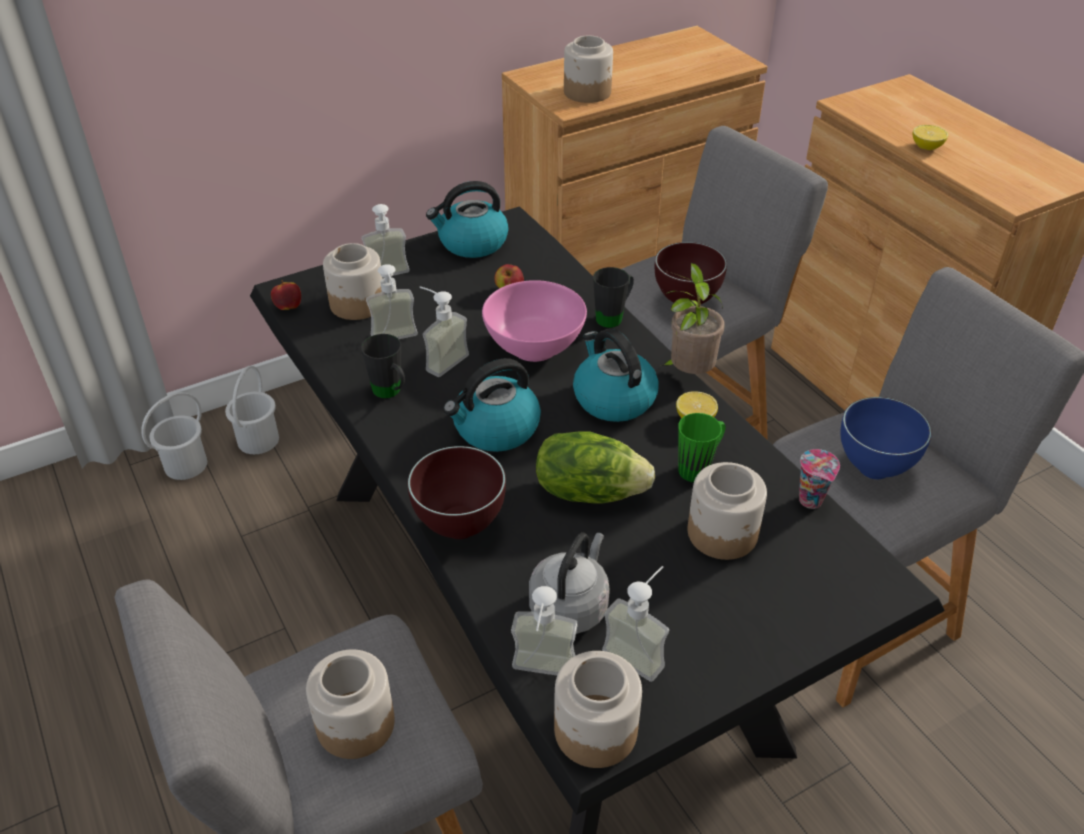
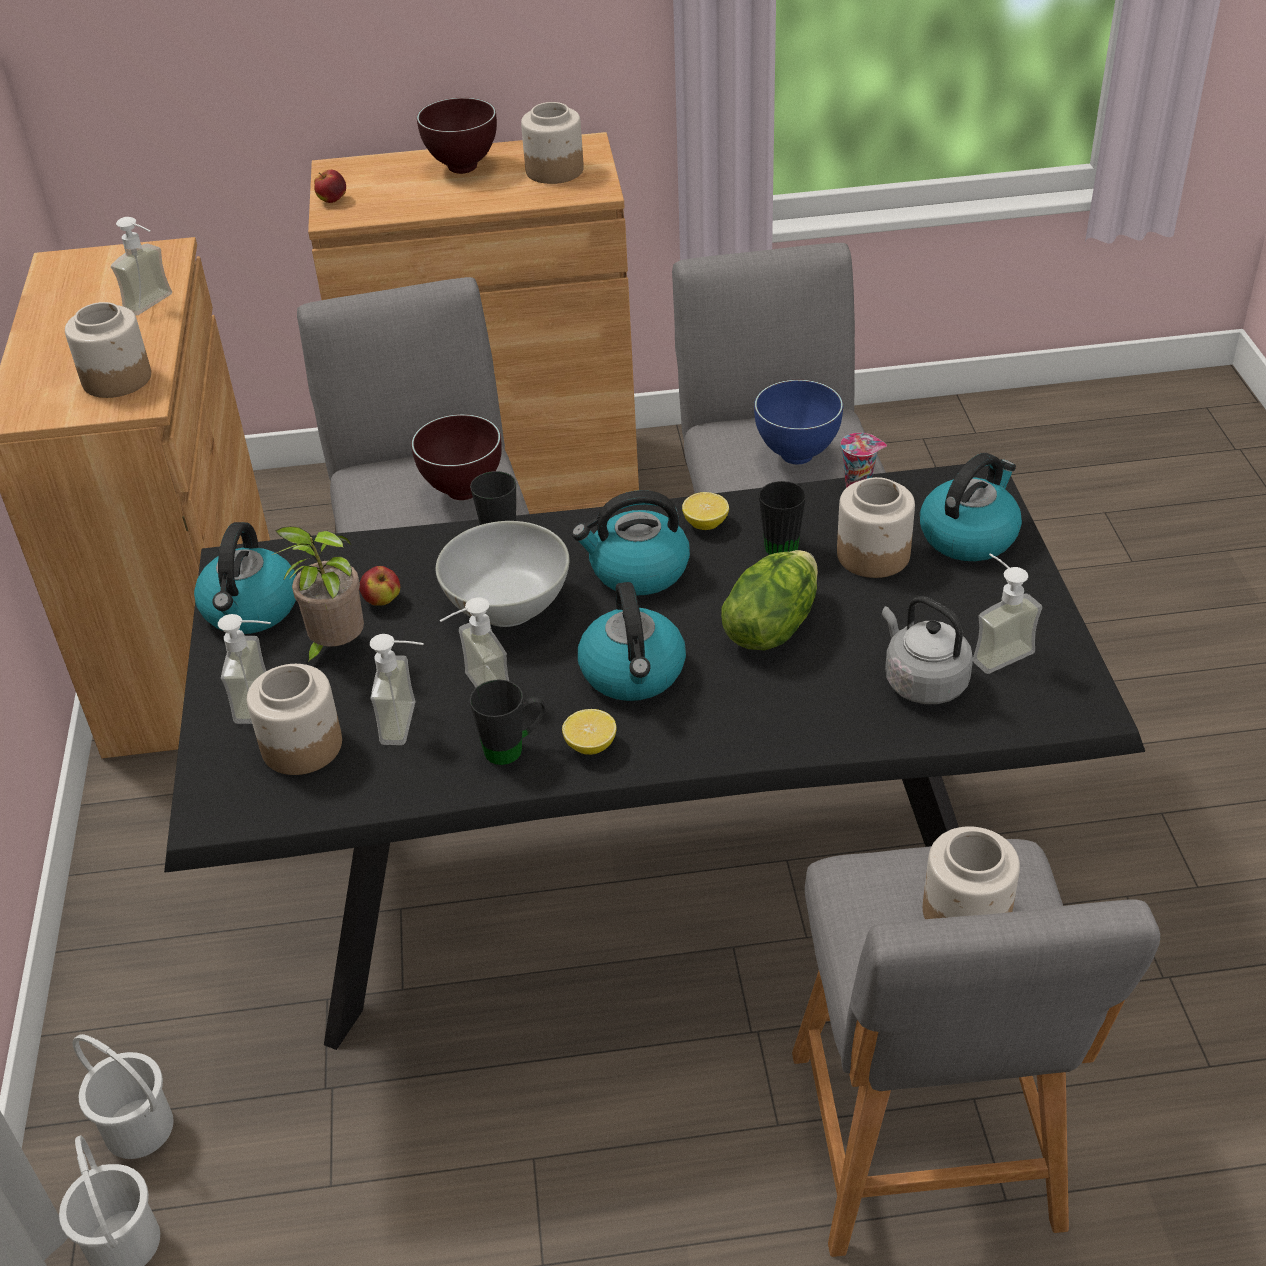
camera: 65 degrees left, 0 degrees up
(288, 307) = (255, 819): apple -> apple (332, 200)
(459, 529) = (779, 738): brown bowl -> brown bowl (464, 169)
(535, 347) = (508, 606): pink bowl -> white bowl
(541, 675) = (1000, 723): soap dispenser -> soap dispenser (156, 305)
(594, 730) = (1075, 704): jar -> jar (553, 171)
(688, 374) = (631, 507): potted plant -> potted plant (335, 648)
(699, 468) = (777, 542): green mug -> black mug
(796, 596) = (969, 535): none -> kettle
(926, 147) = (466, 201): lemon -> lemon (590, 746)

